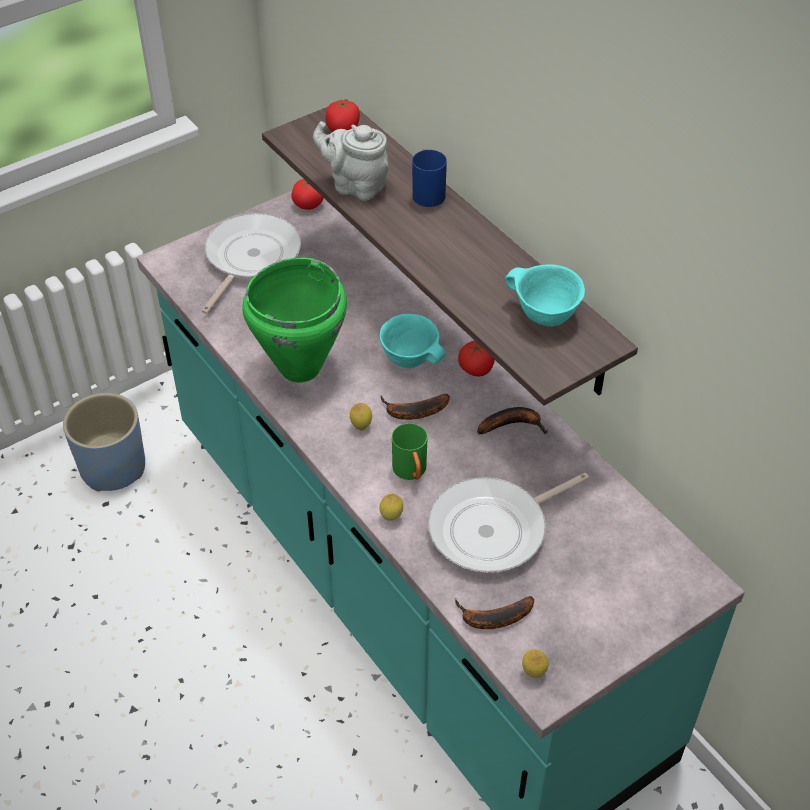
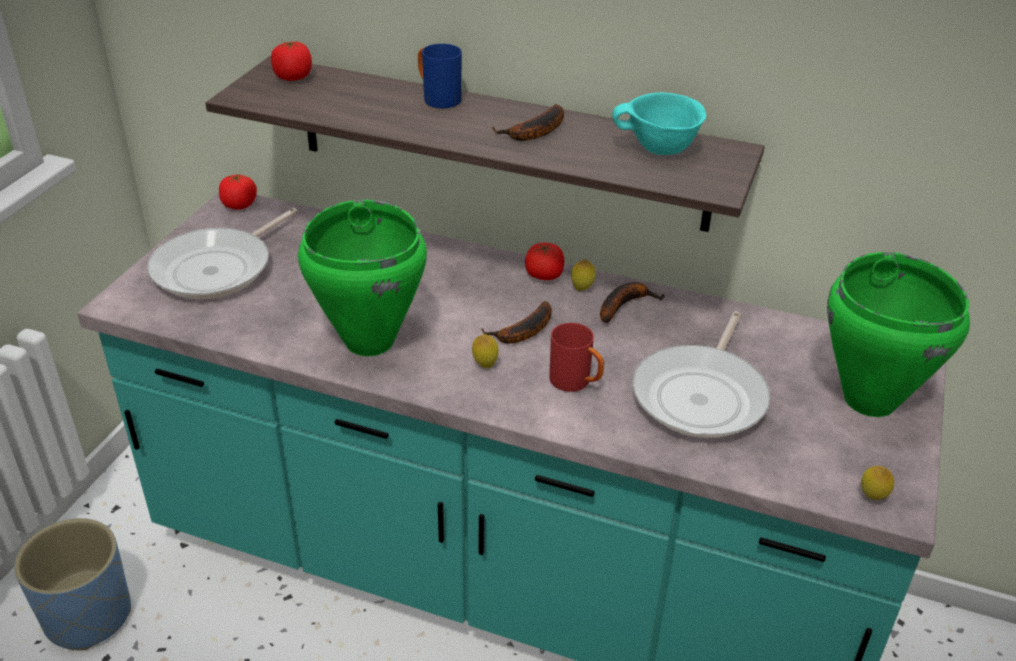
camera: 35 degrees left, 10 degrees down
(250, 258) = (218, 268): frying pan -> frying pan turned 135 degrees counterclockwise
(355, 186) = (358, 113): grey teapot -> none
(391, 517) = (598, 430): lemon -> lemon (582, 289)
(411, 359) = (475, 290): turquoise bowl -> none
(411, 473) = (576, 383): green mug -> red mug
(492, 618) = (785, 470): banana -> banana (535, 133)
(620, 600) = (869, 400): none -> green cooking pot

